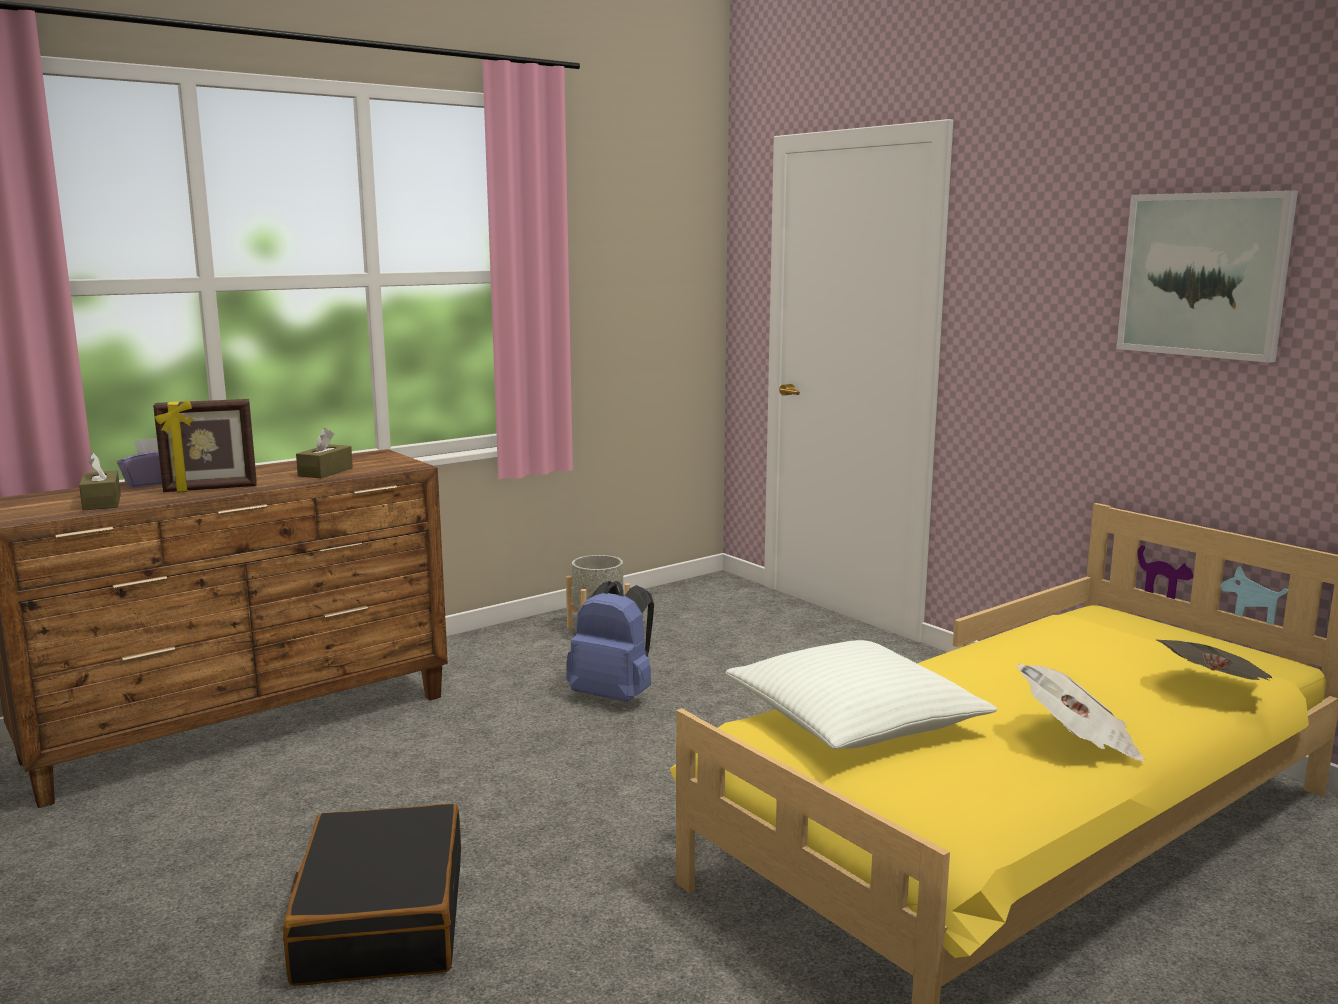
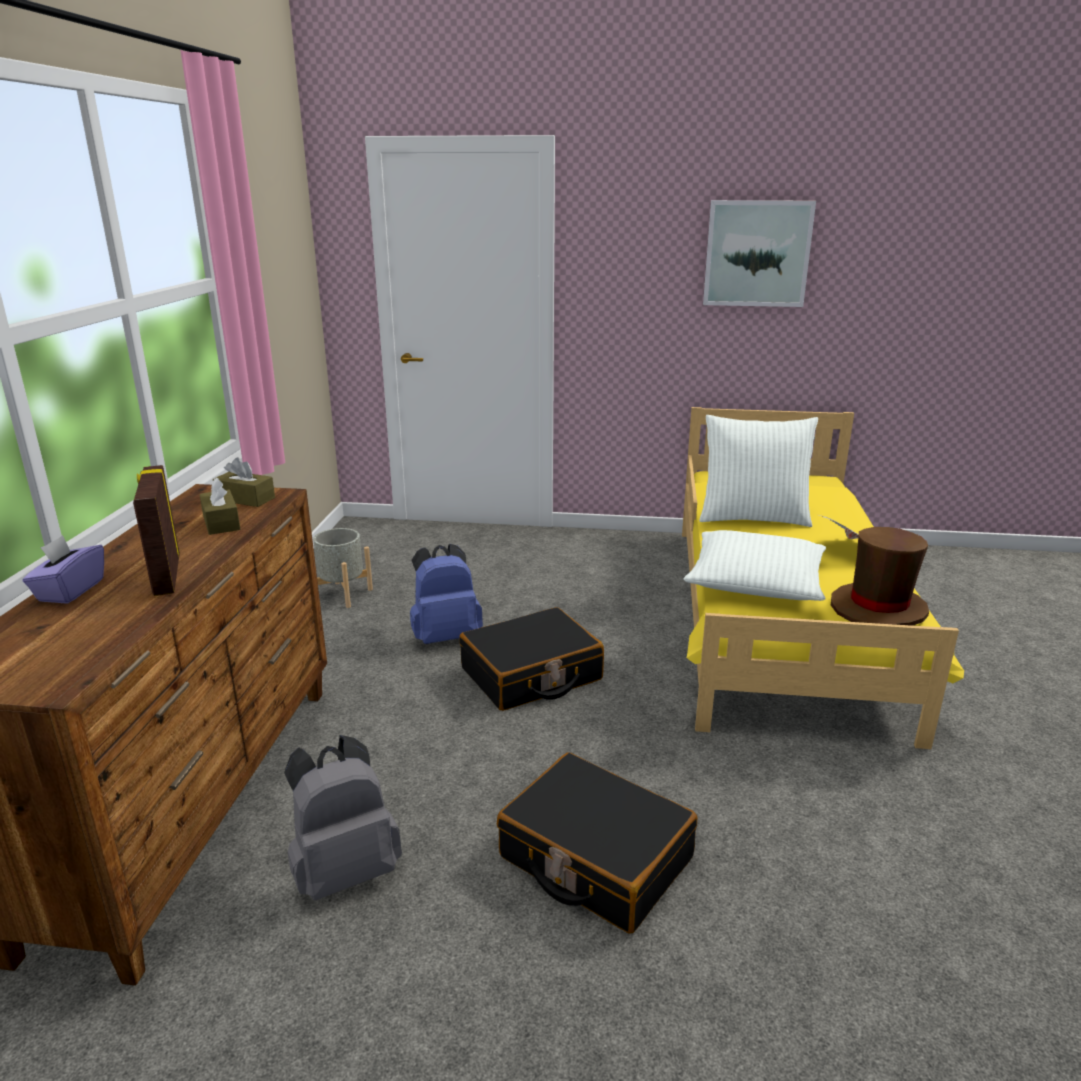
camera: 45 degrees left, 10 degrees up
(102, 502) = (91, 630): brown tissue box -> brown tissue box (245, 499)
(210, 489) = (165, 575): picture frame -> picture frame turned 135 degrees clockwise
(231, 817) = (345, 871): none -> grey backpack
(623, 759) = (531, 675): none -> black suitcase
(942, 804) = (878, 608): none -> brown hat
(1027, 665) = (753, 518): none -> white pillow
(1213, 689) = (835, 502): newspaper -> none

